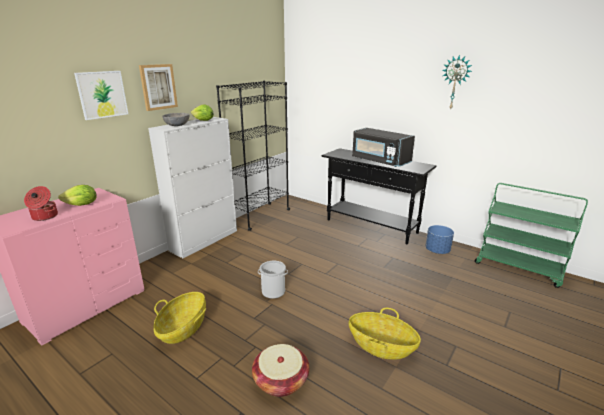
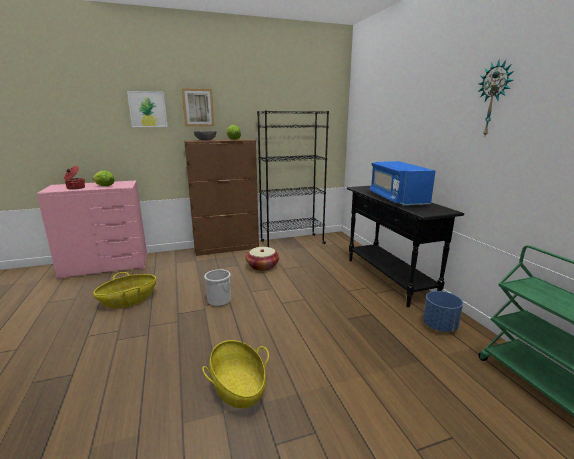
camera: 35 degrees right, 5 degrees down
(205, 240) = (227, 248): white cabinet -> brown cabinet
(281, 380) = (126, 368): basket -> basket (262, 266)
(379, 161) = (397, 199): black microwave -> blue microwave

